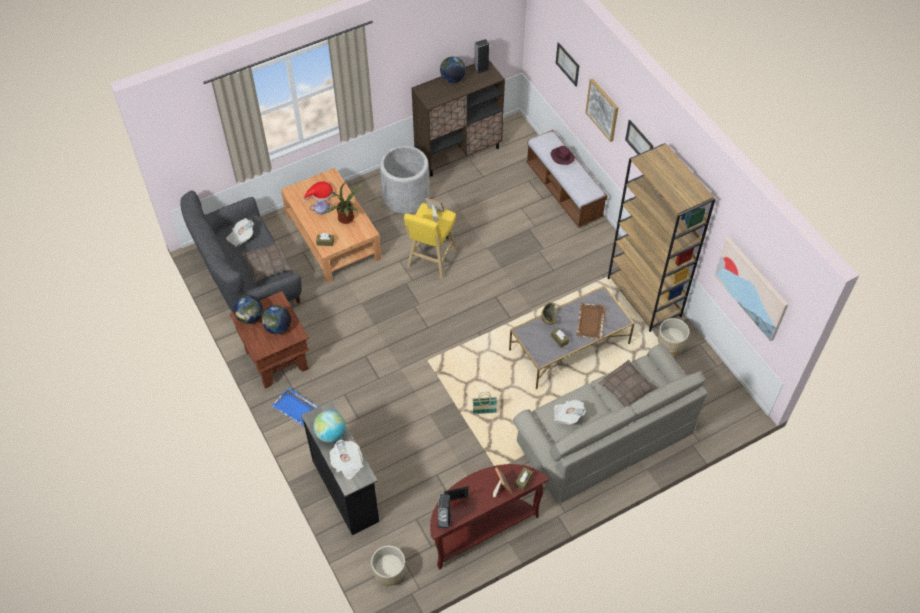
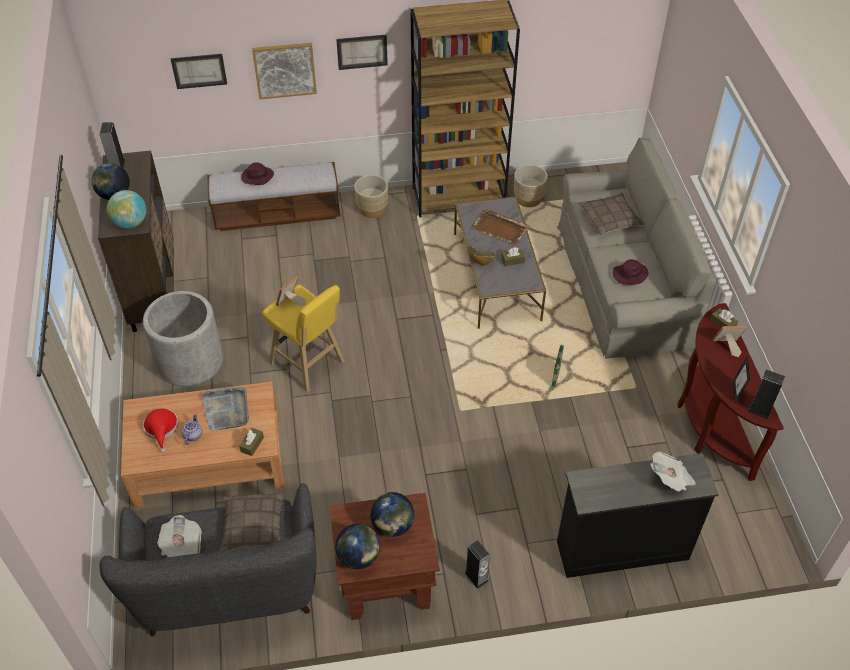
camera: 70 degrees left, 5 degrees down
(296, 408) = (476, 576): blue tray -> speaker
(331, 434) = (619, 486): globe -> globe (130, 223)
(347, 219) = (226, 410): potted plant -> grey tray
(389, 573) = (750, 532): beige planter -> beige planter (372, 209)
(567, 415) = (629, 275): newspaper -> purple hat
(752, 288) = (582, 51): picture -> none

